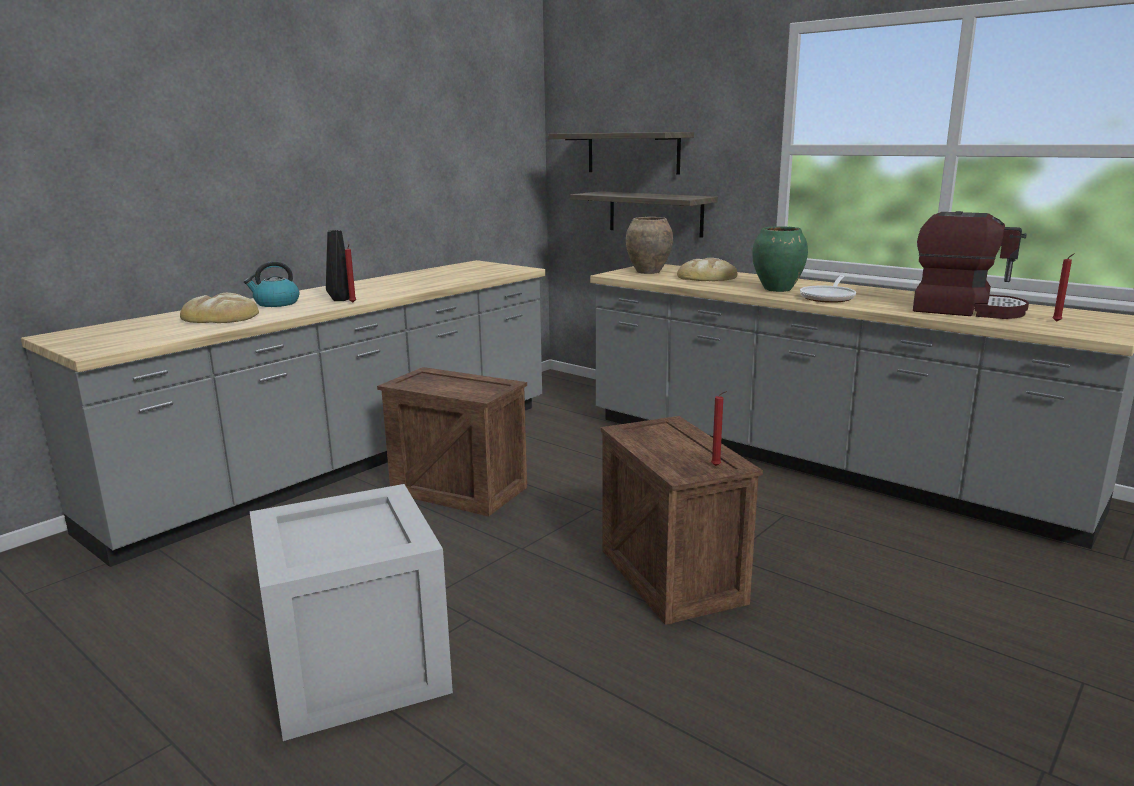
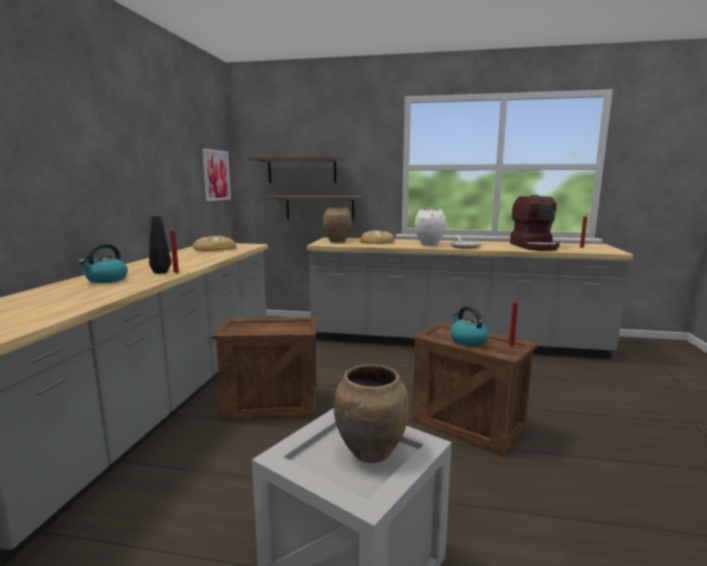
camera: 30 degrees left, 5 degrees down
(221, 316) = (73, 294): bread -> bread (214, 248)
(361, 537) = (371, 453): none -> brown vase
(507, 162) = (216, 175): none -> picture
(663, 446) = (467, 340): none -> kettle
(778, 289) = (429, 244): green vase -> white vase
(964, 309) = (534, 246): coffee machine -> coffee machine turned 90 degrees clockwise

